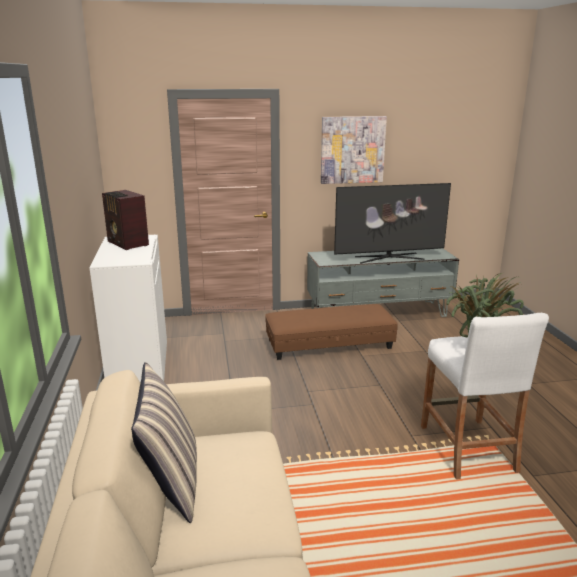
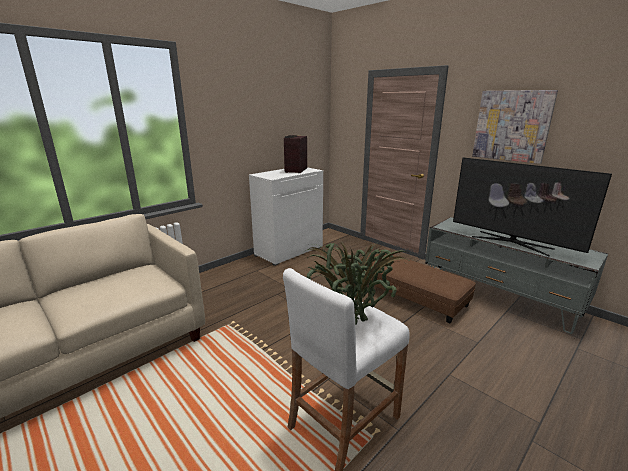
camera: 55 degrees right, 0 degrees up
(171, 482) = (106, 276): pillow -> none

